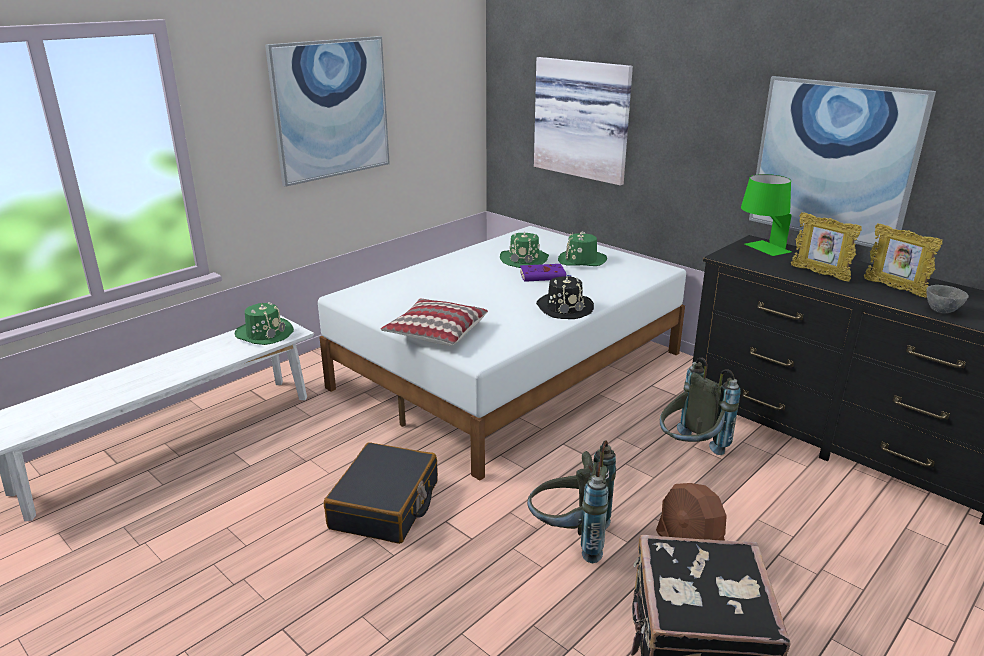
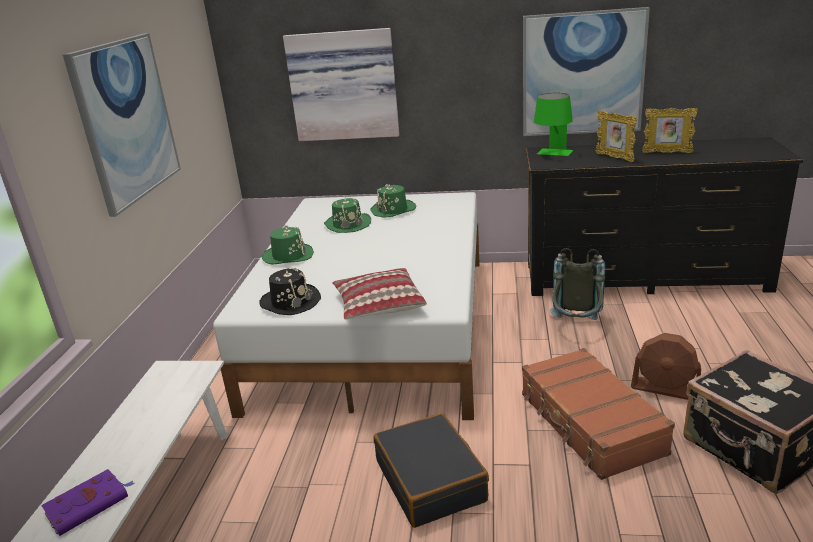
camera: 35 degrees left, 0 degrees up
(264, 333) = (171, 383): green hat -> green hat (288, 256)
(544, 276) = (385, 230): purple book -> purple book (89, 504)
(564, 308) = (443, 247): black hat -> black hat (290, 302)
(569, 538) = (590, 424): grey backpack -> brown suitcase
(819, 274) = (614, 157): picture frame -> picture frame turned 45 degrees clockwise
(941, 311) = (712, 157): grey bowl -> none

